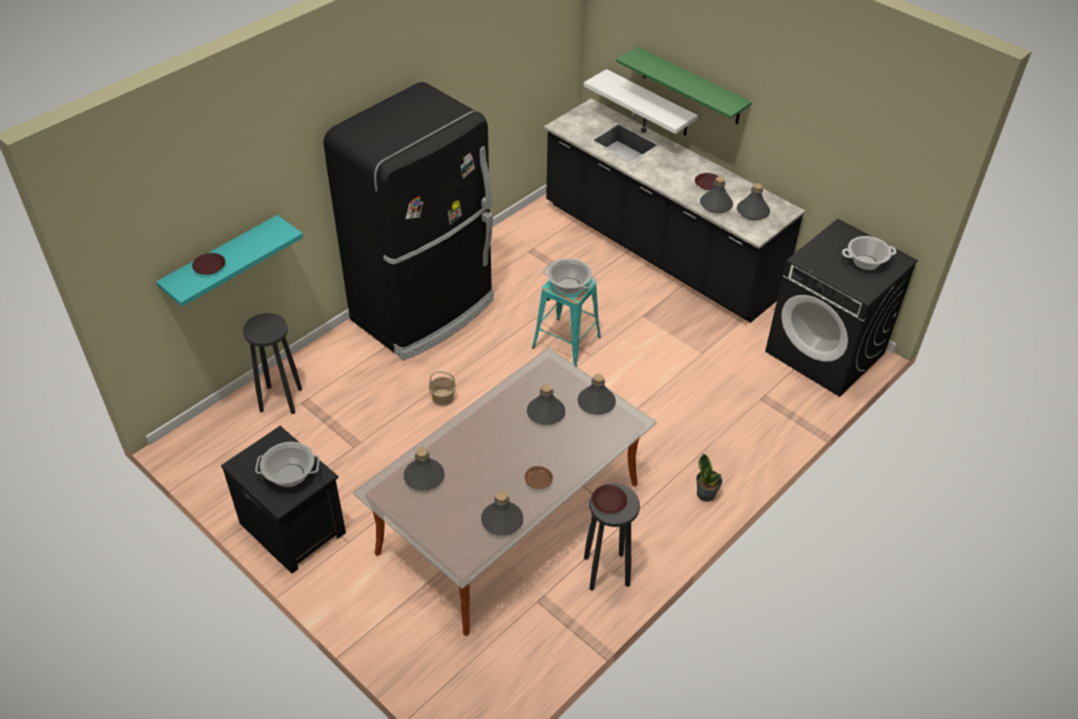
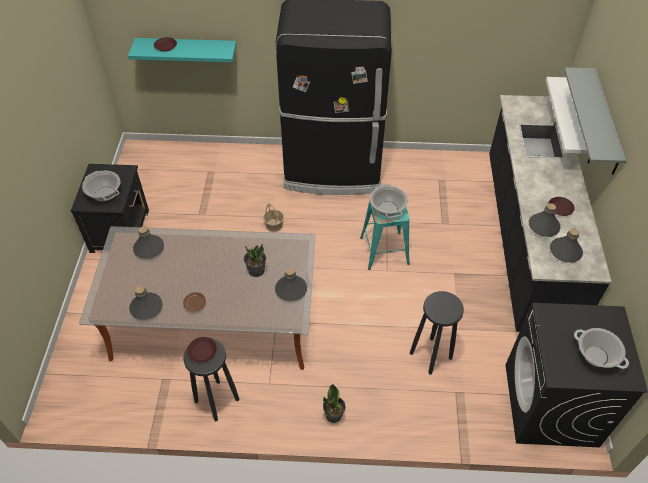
camera: 50 degrees right, 5 degrees up
(281, 399) = (202, 162): black stool -> black stool (431, 355)
(546, 413) = (256, 270): grey bottle -> potted plant
(691, 86) = (605, 122): green shelf -> grey shelf

